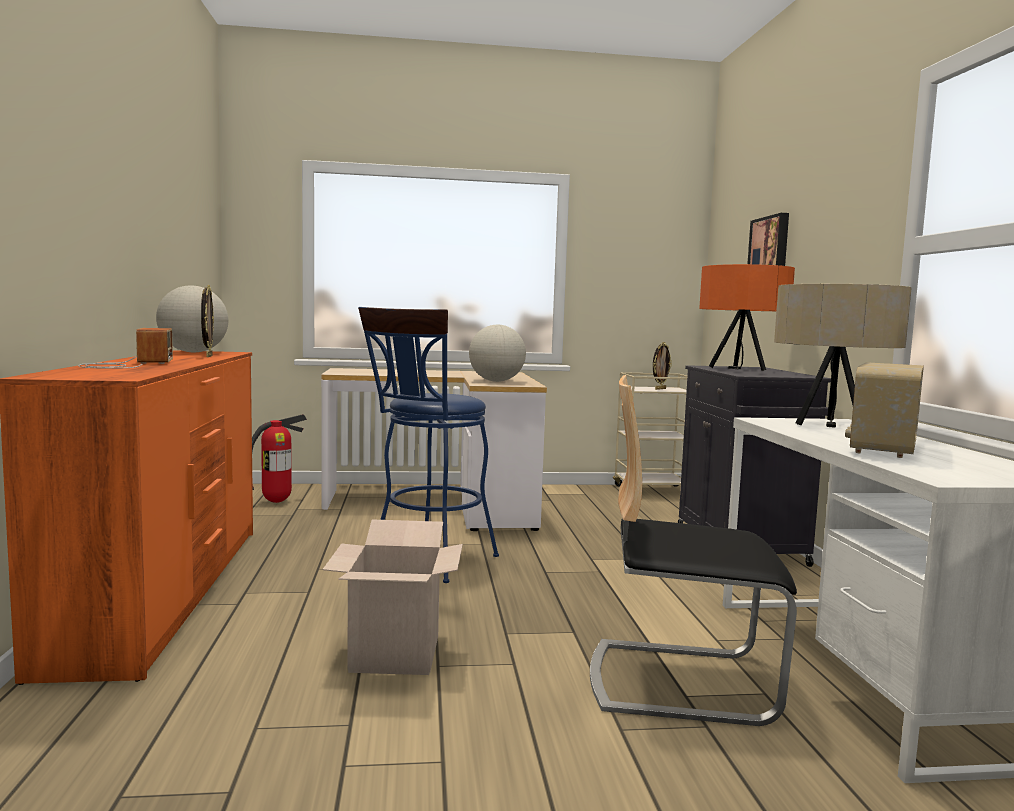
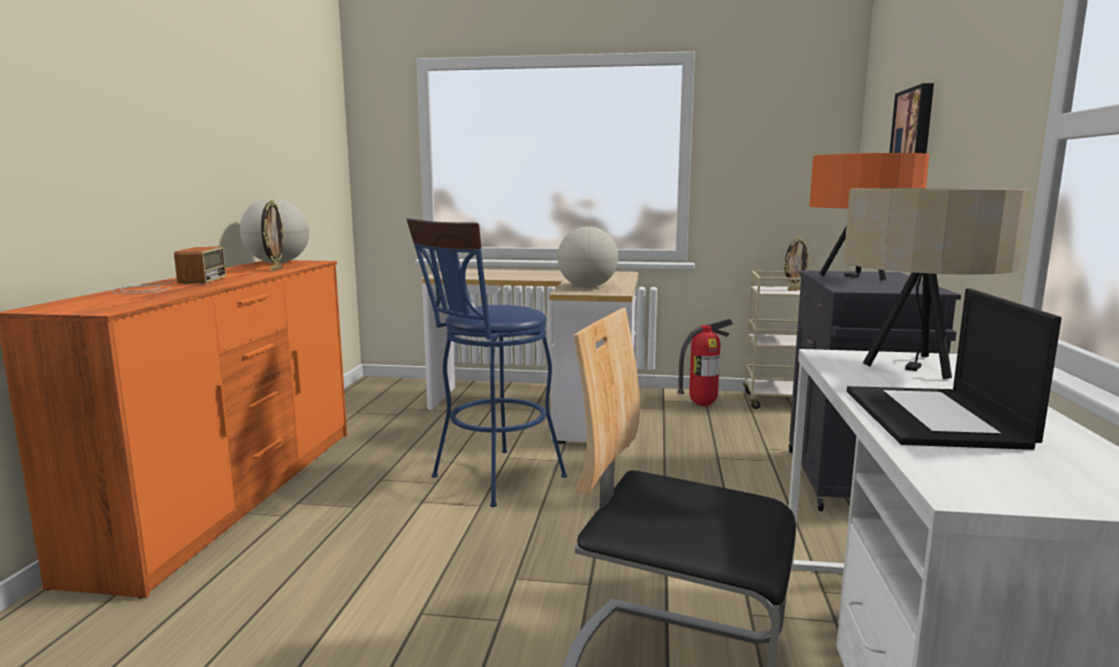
camera: 15 degrees right, 5 degrees up
(276, 501) = (393, 398): fire extinguisher -> fire extinguisher (702, 405)
(395, 654) = (387, 593): cardboard box -> none
(881, 449) = (935, 418): radio -> laptop

